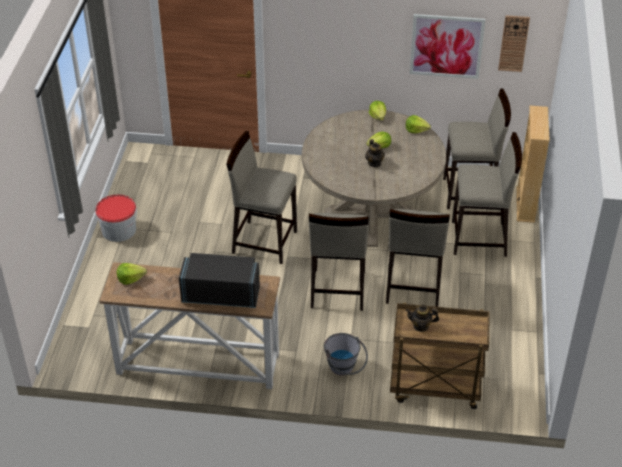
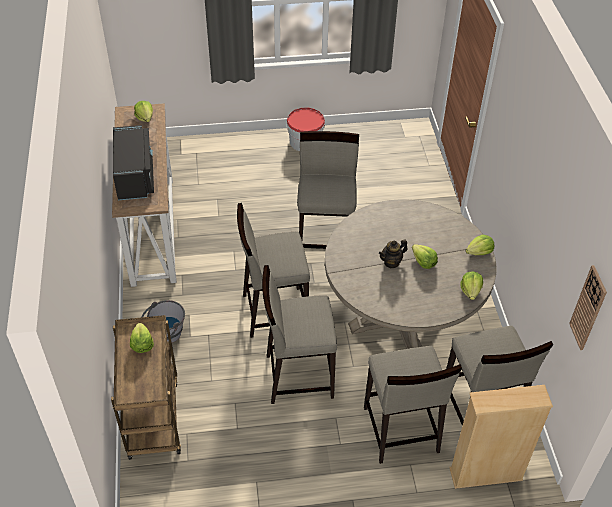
camera: 75 degrees right, 5 degrees up
(421, 326) = (142, 344): teapot -> lettuce
(446, 46) = (555, 246): picture -> none

